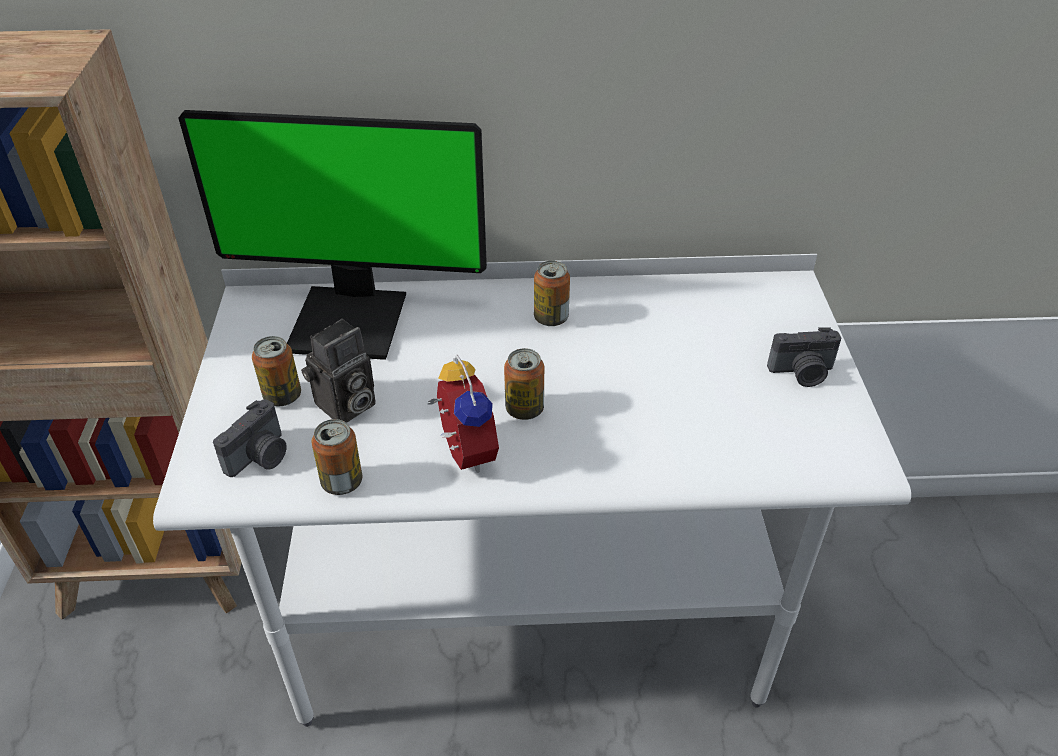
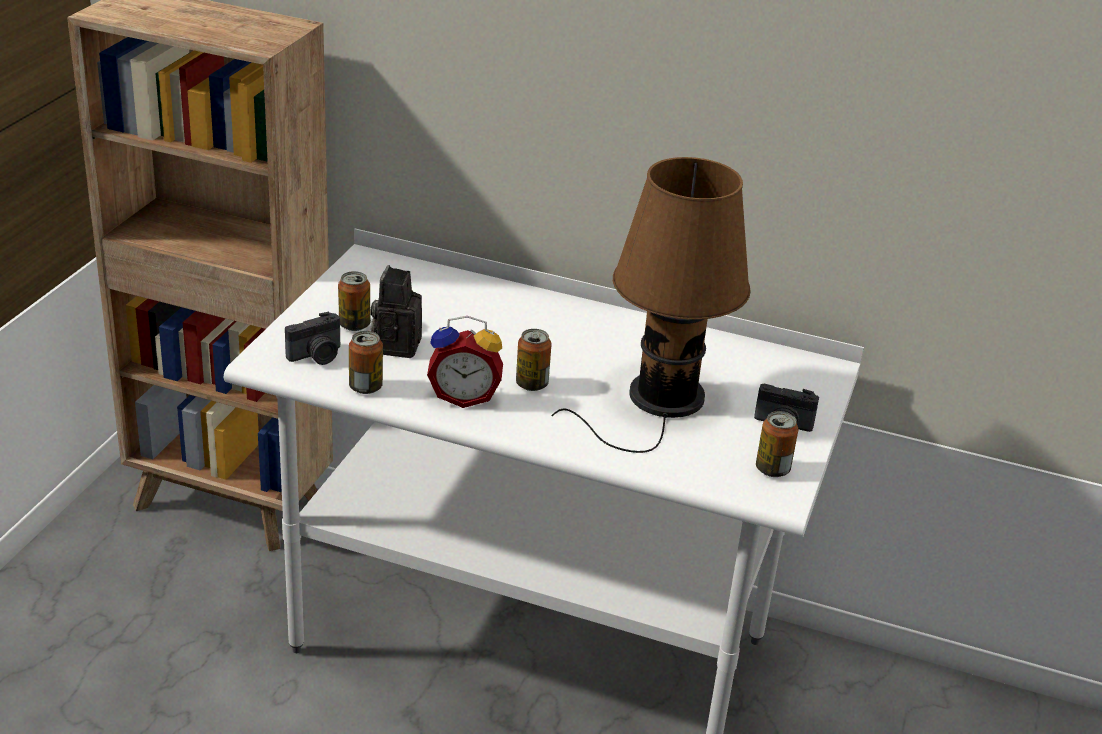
camera: 20 degrees right, 10 degrees down
(345, 407) = (396, 344): camera -> camera turned 120 degrees clockwise
(351, 320) = (437, 291): monitor -> none
(462, 453) = (464, 396): alarm clock -> alarm clock turned 90 degrees clockwise
(551, 318) = (598, 333): can -> can (772, 469)
(667, 382) = (660, 400): none -> brown table lamp

